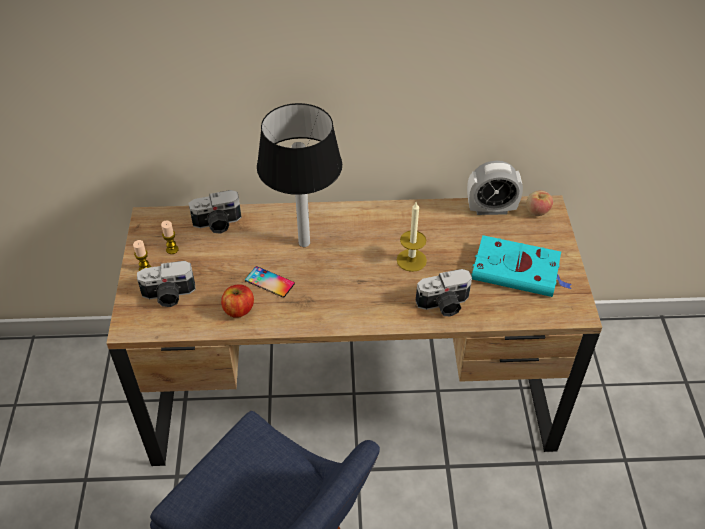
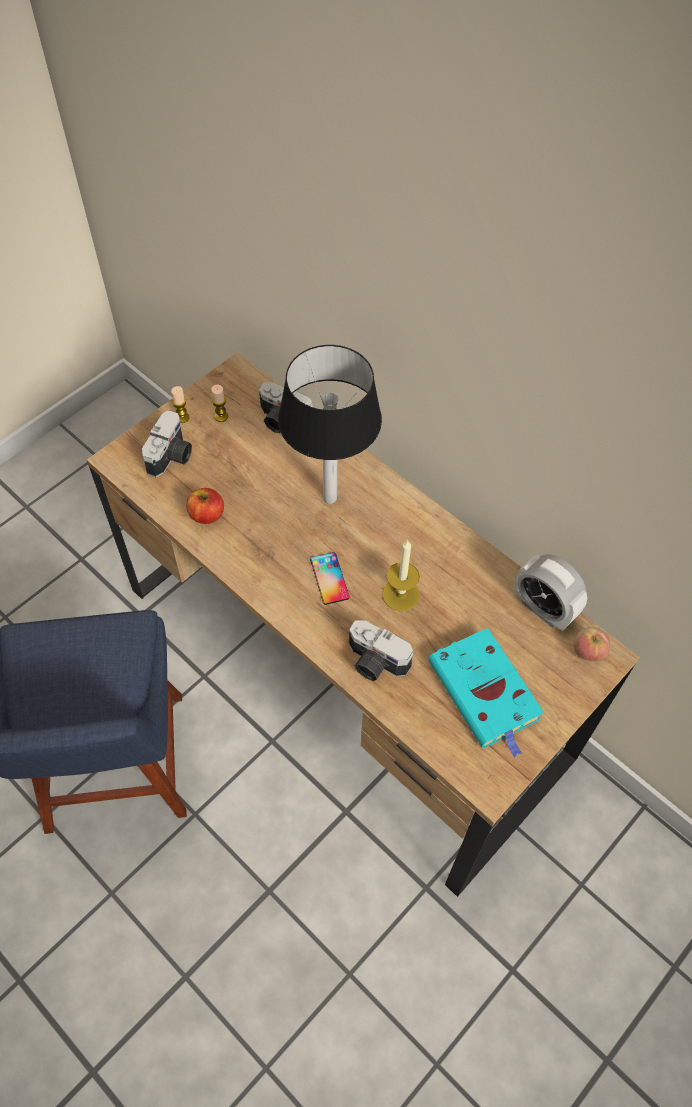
camera: 45 degrees right, 10 degrees up
(169, 295) = (172, 456): camera -> camera turned 105 degrees counterclockwise
(269, 282) = (259, 510): phone -> phone (329, 578)

